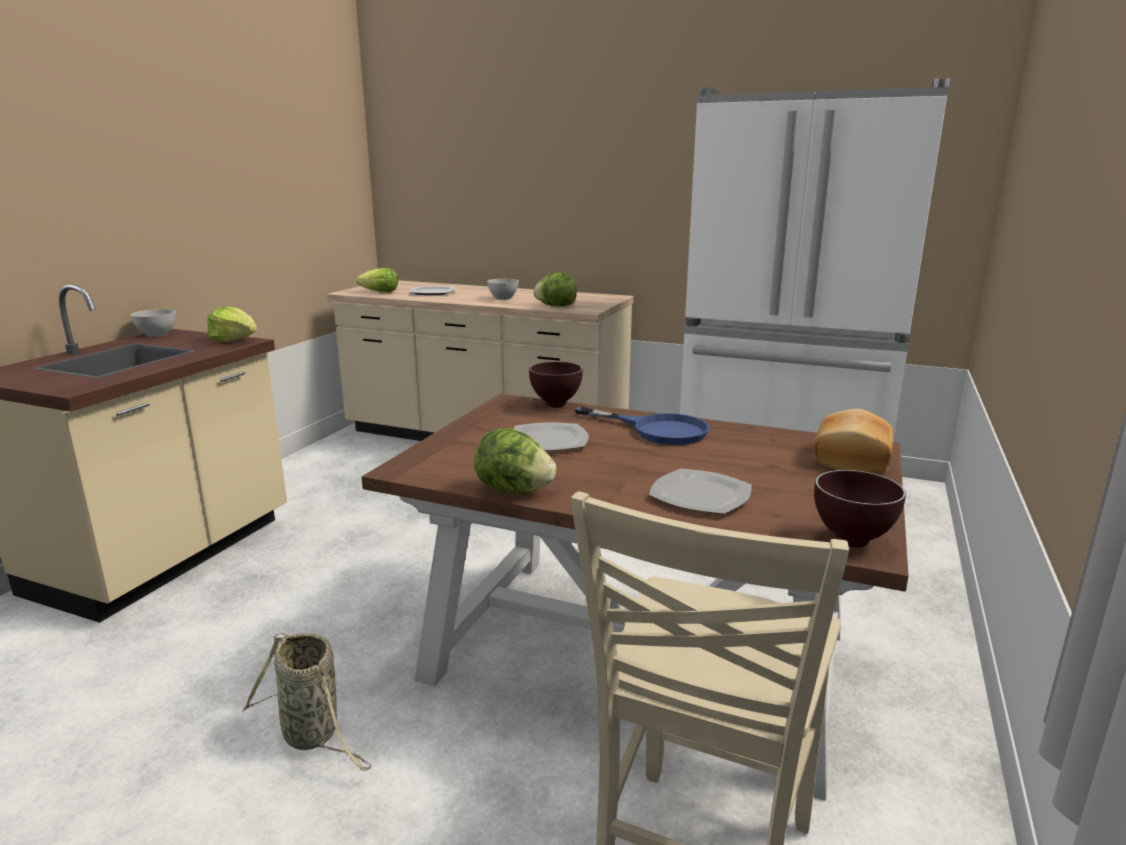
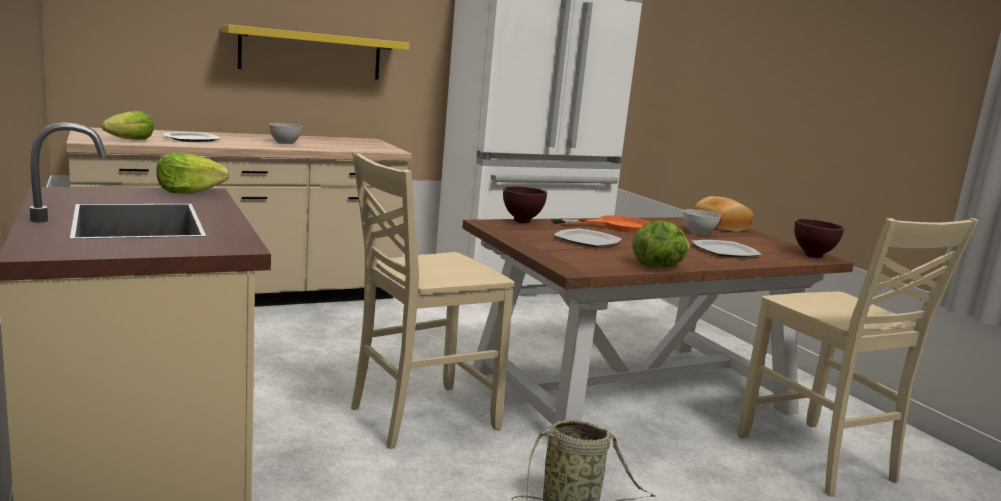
camera: 50 degrees left, 5 degrees down
(157, 334) = (55, 193): grey bowl -> grey bowl (698, 233)
(388, 587) = (420, 417): none -> beige chair
(556, 306) = (357, 148): lettuce -> none
(567, 207) = (311, 53): none -> yellow shelf
(657, 430) = (614, 226): blue frying pan -> orange frying pan

